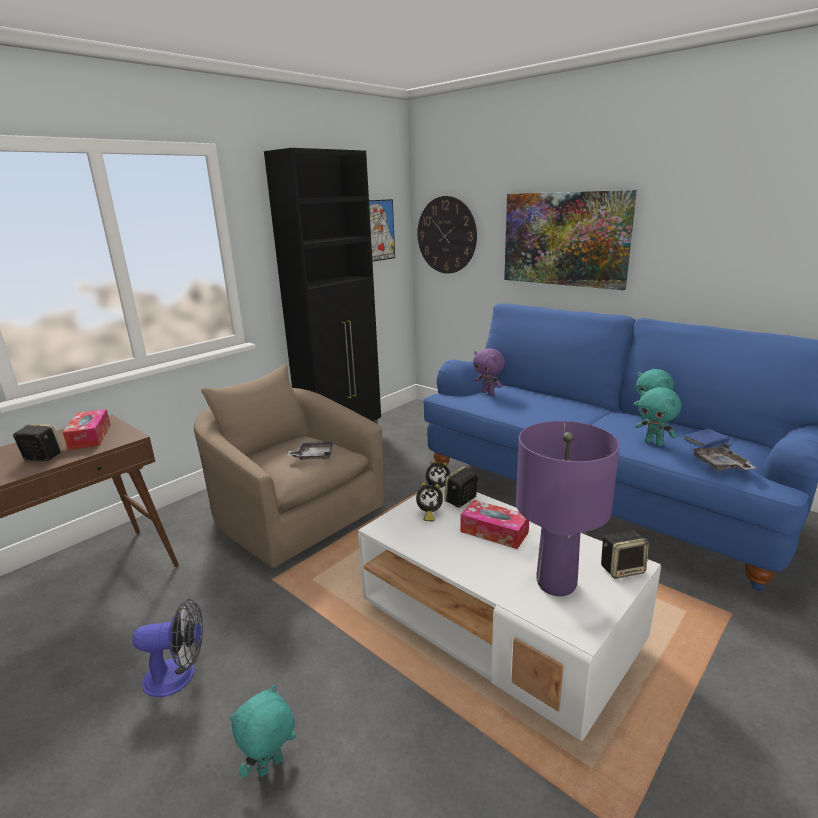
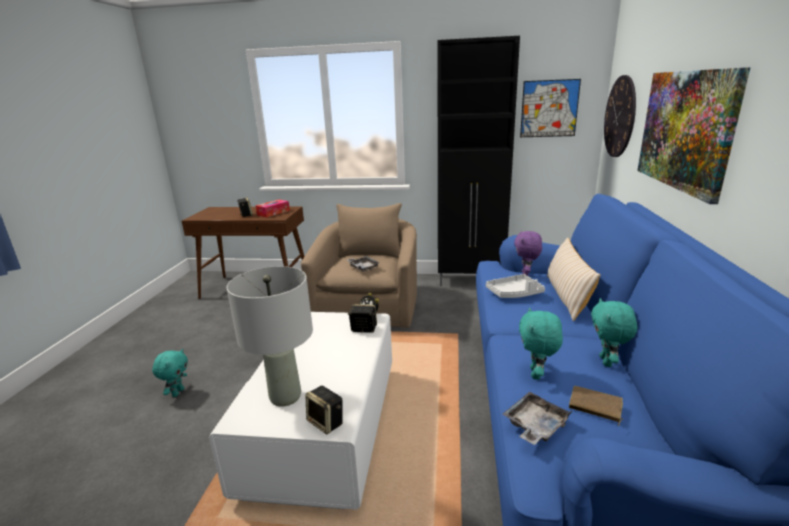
camera: 55 degrees right, 0 degrees up
(178, 676) = (221, 341): fan -> none
(271, 768) = (177, 392): turquoise plush toy -> turquoise plush toy turned 90 degrees clockwise
(428, 514) = (334, 325): alarm clock -> none
(494, 532) = (332, 354): tissue box -> none
(518, 407) = (514, 293): none -> grey tray
(543, 395) = (566, 296): none -> beige pillow
(556, 583) = (286, 397): purple table lamp -> grey table lamp
(707, 441) = (595, 407): blue book -> brown book

